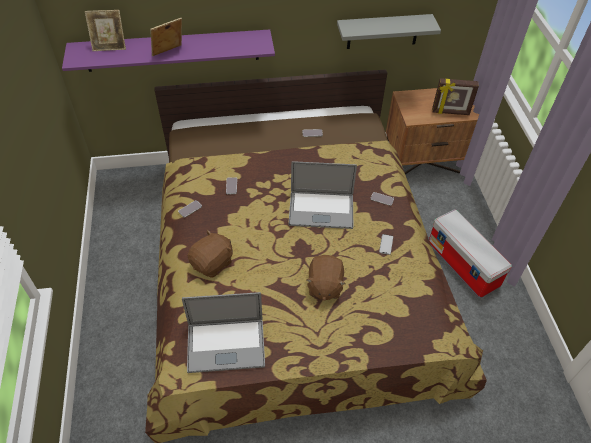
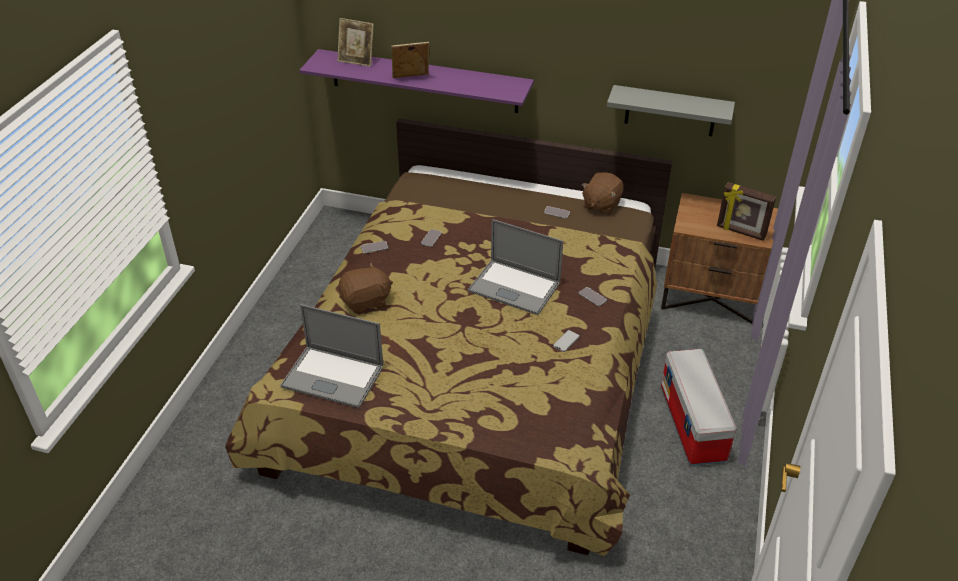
camera: 25 degrees right, 10 degrees down
(324, 286) = (469, 358): brown plush toy -> brown plush toy (601, 205)

